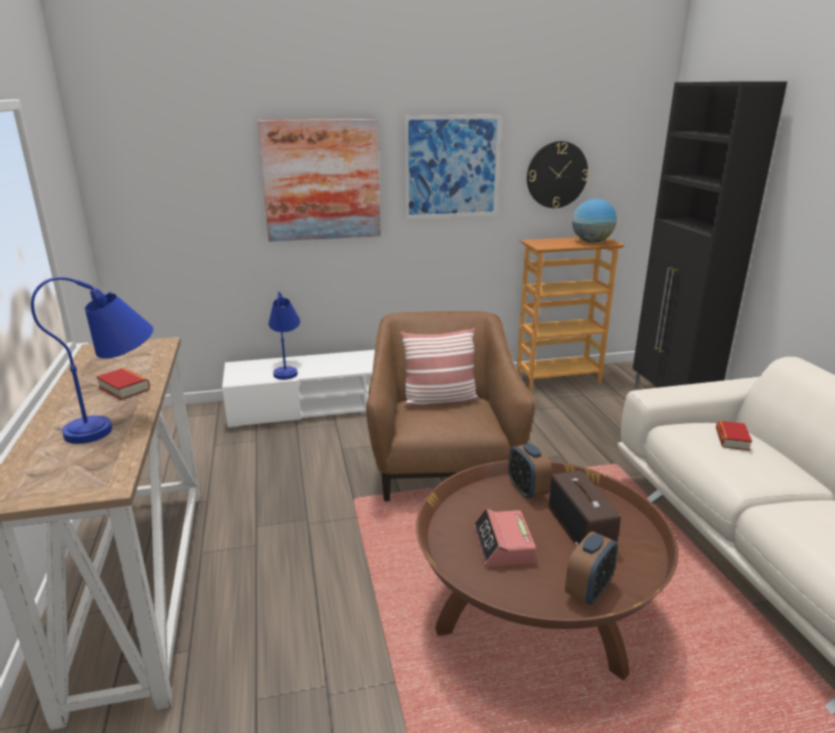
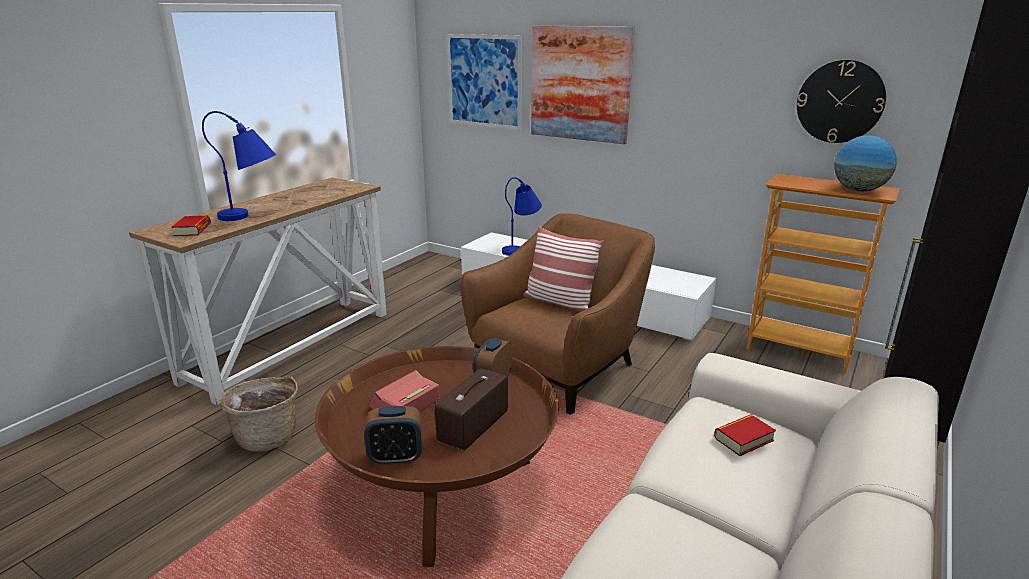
camera: 45 degrees right, 0 degrees up
(124, 388) = (292, 203): book -> book (192, 230)
(299, 691) = (268, 436): none -> basket
(452, 167) = (707, 81): picture -> picture (484, 81)

